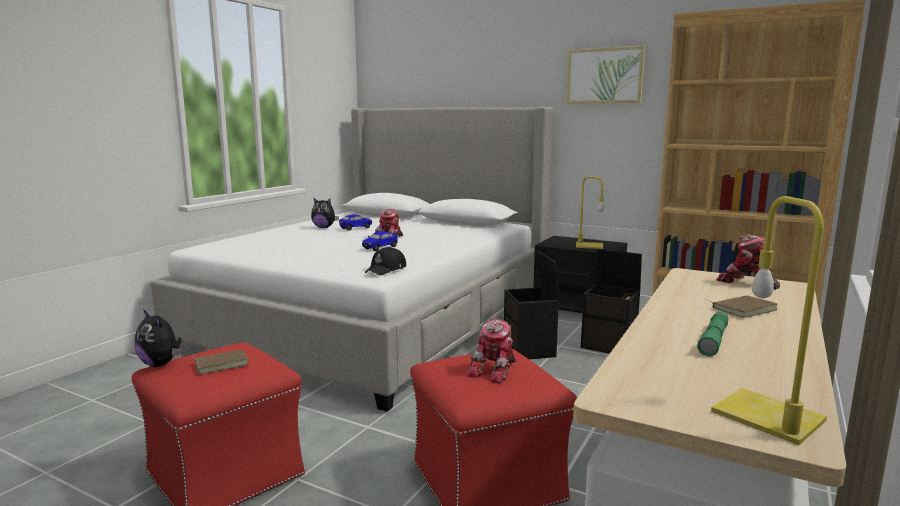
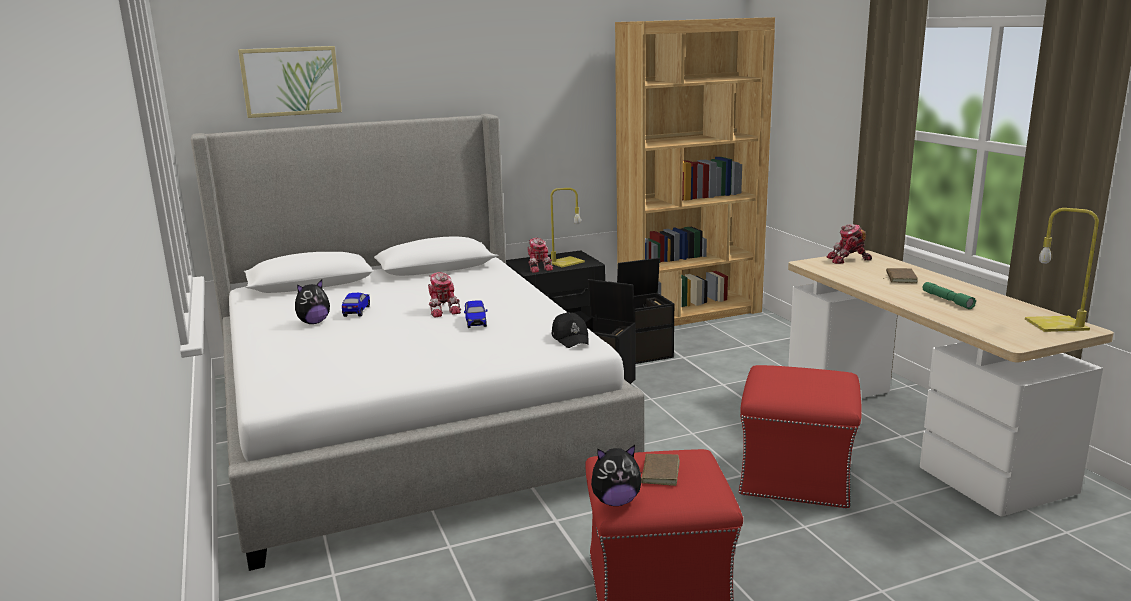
camera: 50 degrees left, 5 degrees up
(496, 370) = (803, 380): toy robot -> toy robot (538, 267)
(604, 75) = (540, 75): picture -> picture (291, 81)

